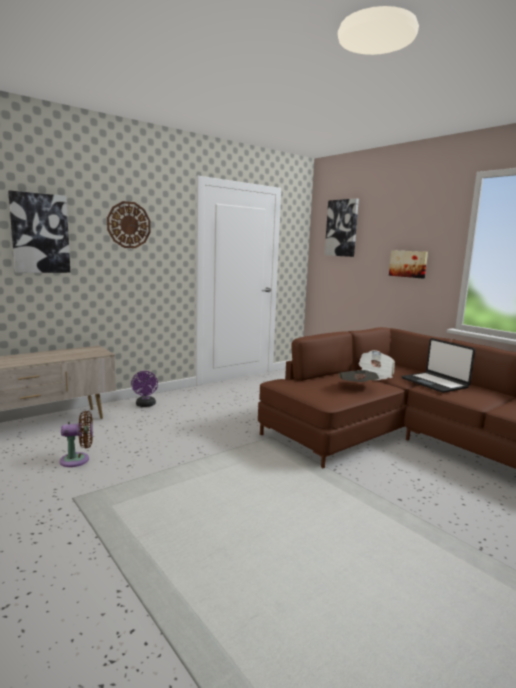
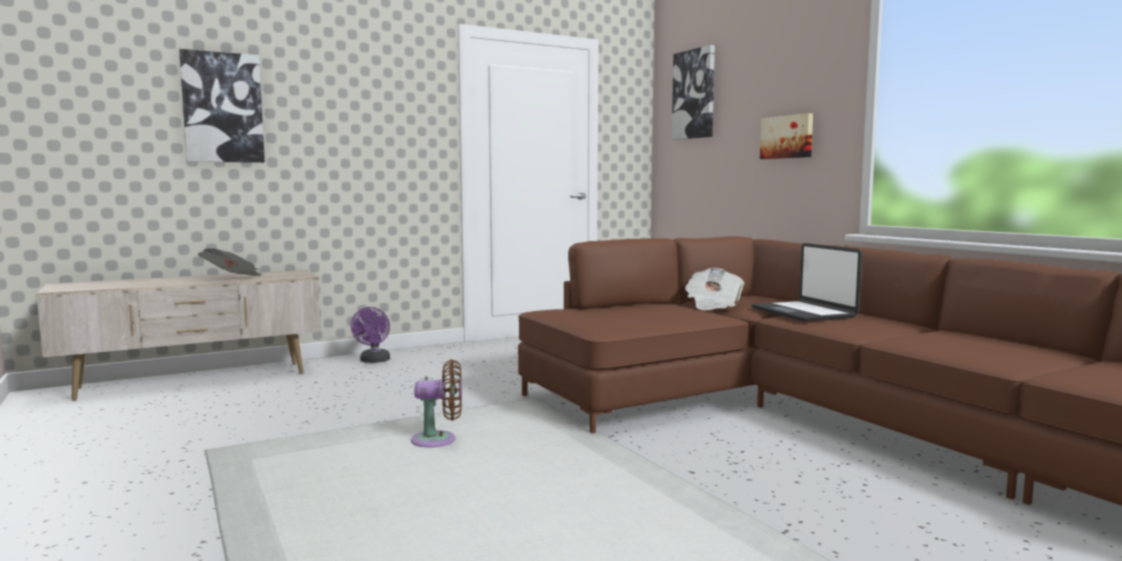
camera: 10 degrees right, 5 degrees down
(78, 460) = (239, 414): brown fan -> brown fan (439, 441)
(129, 225) = (352, 96): wall clock -> none
(357, 387) = (665, 315): newspaper -> newspaper (233, 279)

